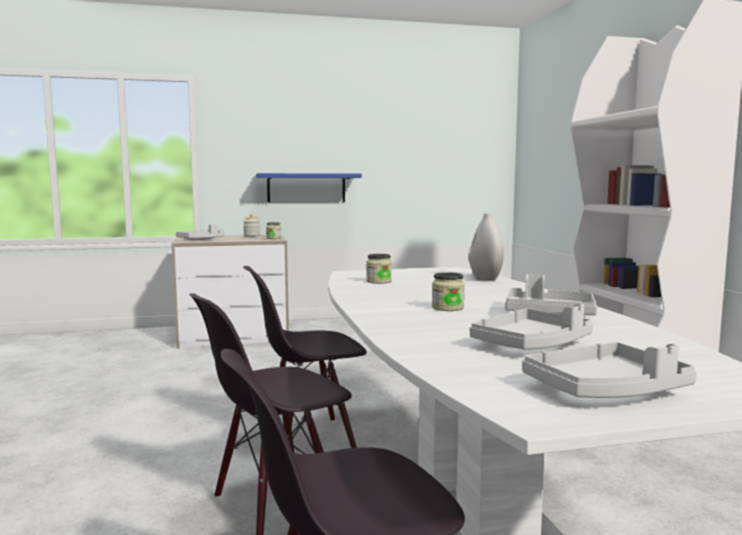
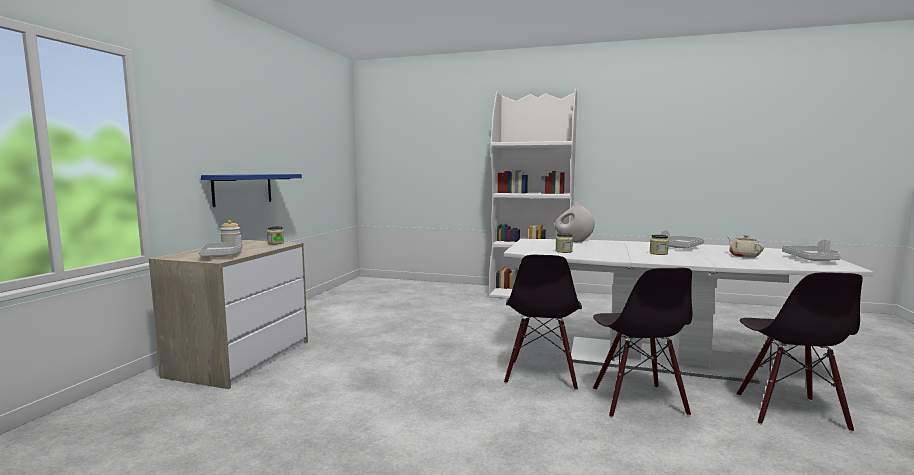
camera: 60 degrees left, 0 degrees up
(532, 345) = (743, 256): grey tray -> beige teapot

